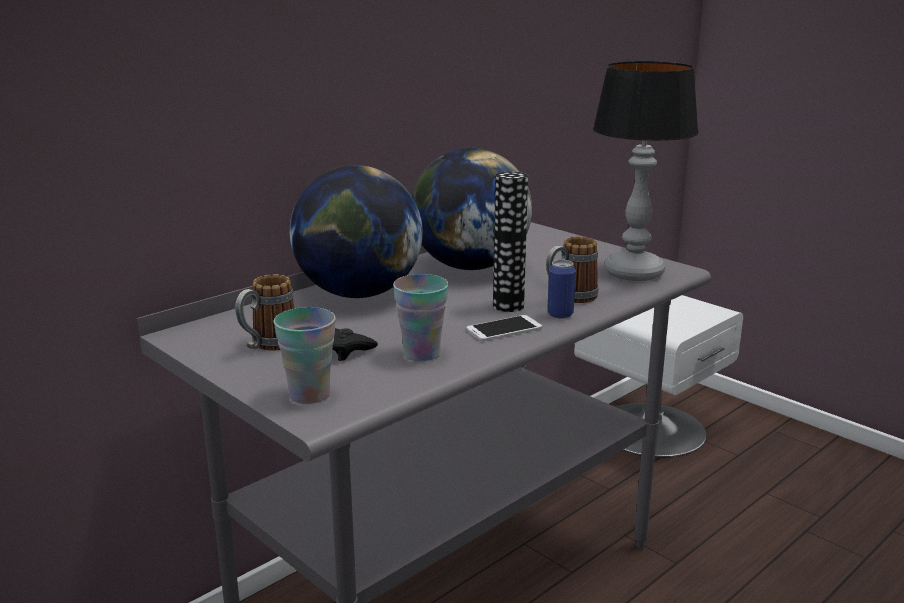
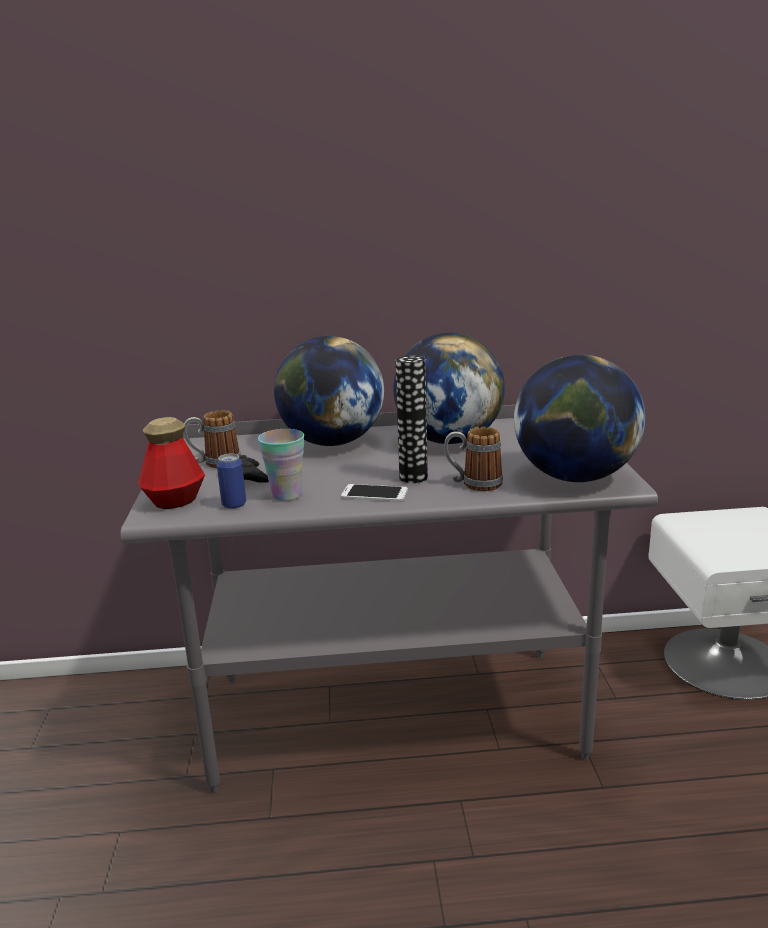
camera: 40 degrees right, 0 degrees up
(309, 395) = (175, 501): cup -> bottle
(560, 314) = (438, 494): can -> can (234, 505)
(634, 273) = (574, 477): table lamp -> globe

